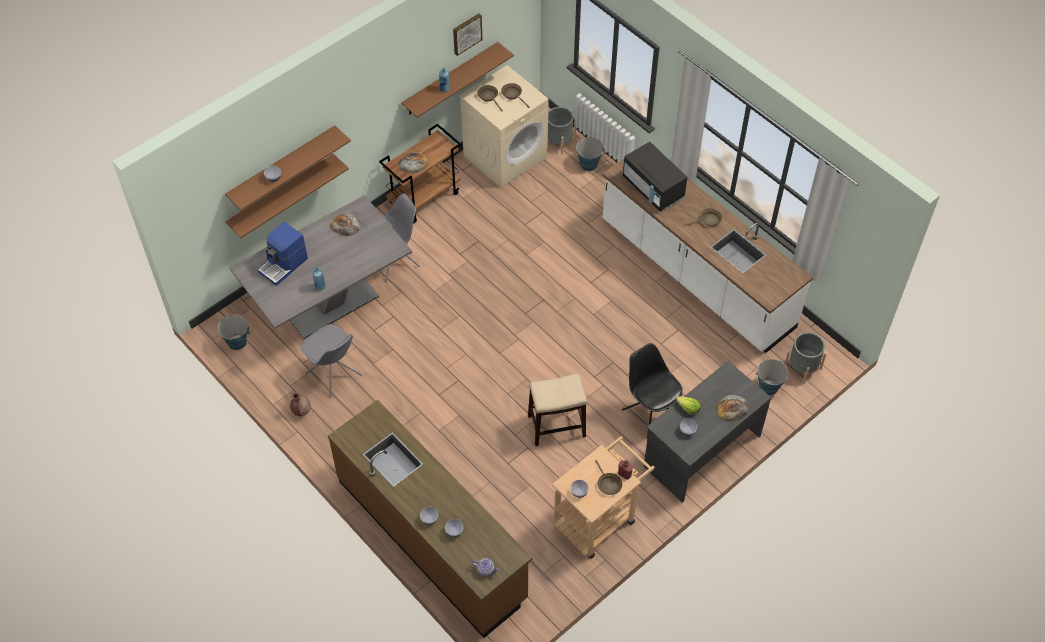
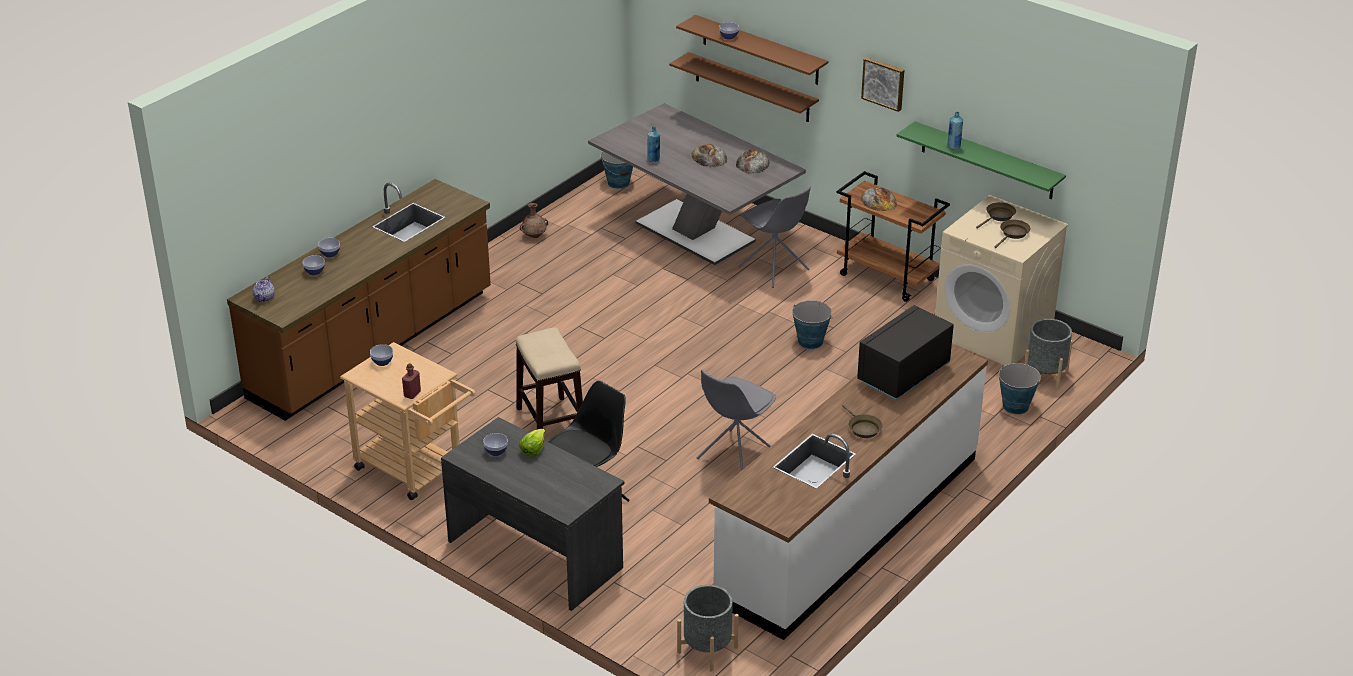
camera: 80 degrees right, 20 degrees down
(284, 265) = (677, 134): coffee machine -> none
(334, 375) = (589, 250): grey chair -> grey chair (735, 456)
(450, 79) = (987, 161): brown shelf -> green shelf
(466, 33) = (1021, 112): picture -> picture (884, 83)
(608, 484) = (396, 383): brown frying pan -> none
(732, 408) = (541, 489): bread -> bread (709, 157)
(768, 387) = (661, 614): bucket -> bucket (810, 342)

